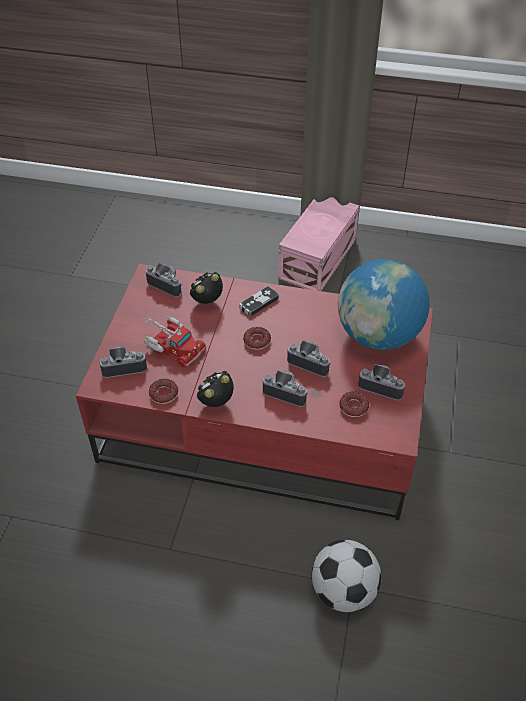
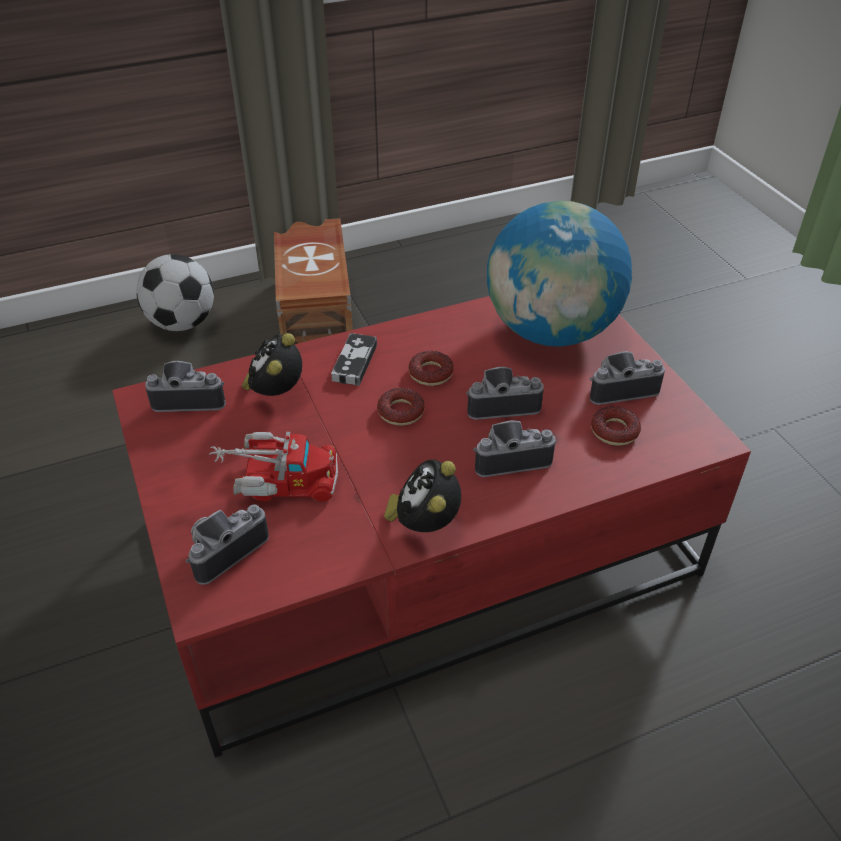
camera: 35 degrees left, 5 degrees down
(164, 394) = (331, 556): donut -> donut (431, 373)
(319, 258) = (317, 312): pink storage box -> brown storage box
(343, 590) = (728, 711): football -> football (181, 323)

